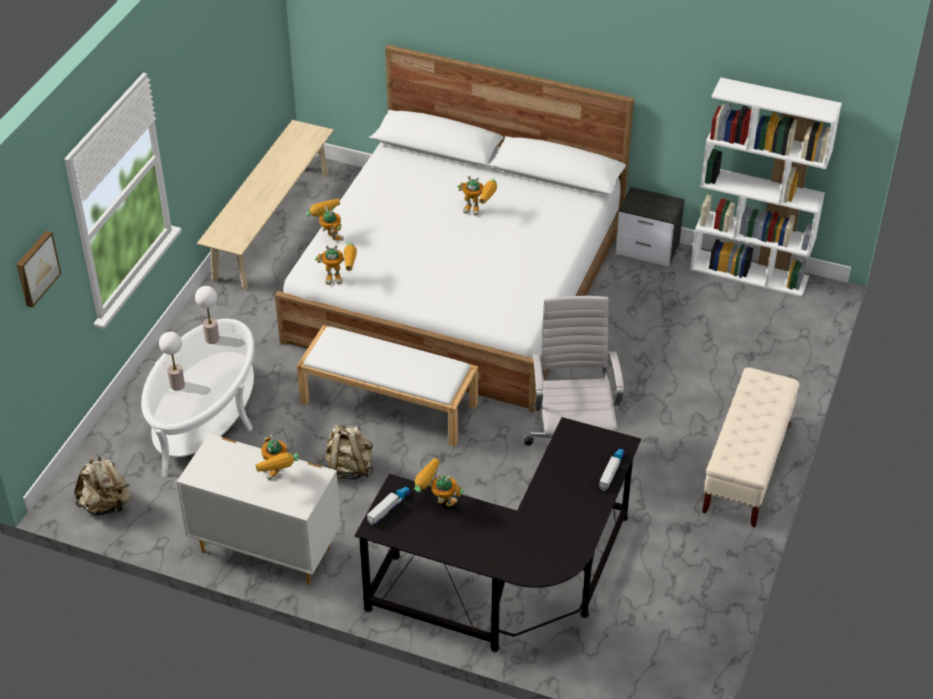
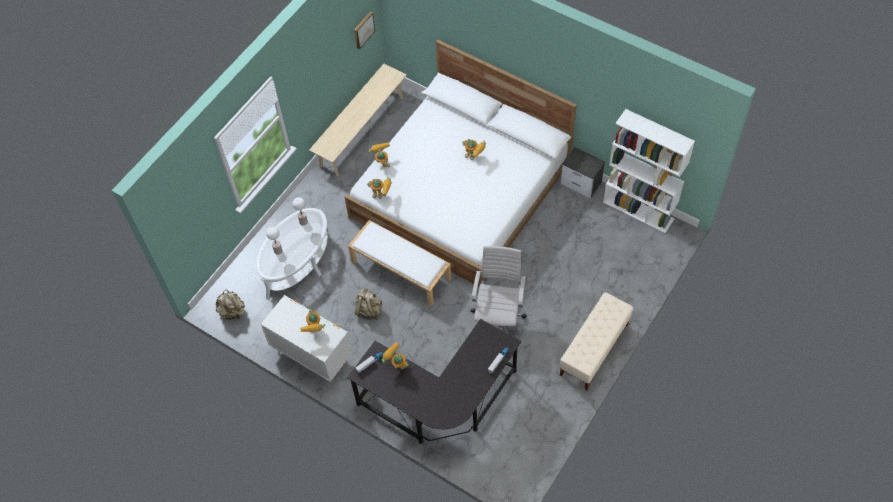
camera: 15 degrees right, 15 degrees up
(36, 268) = (194, 196): picture -> picture (363, 29)

